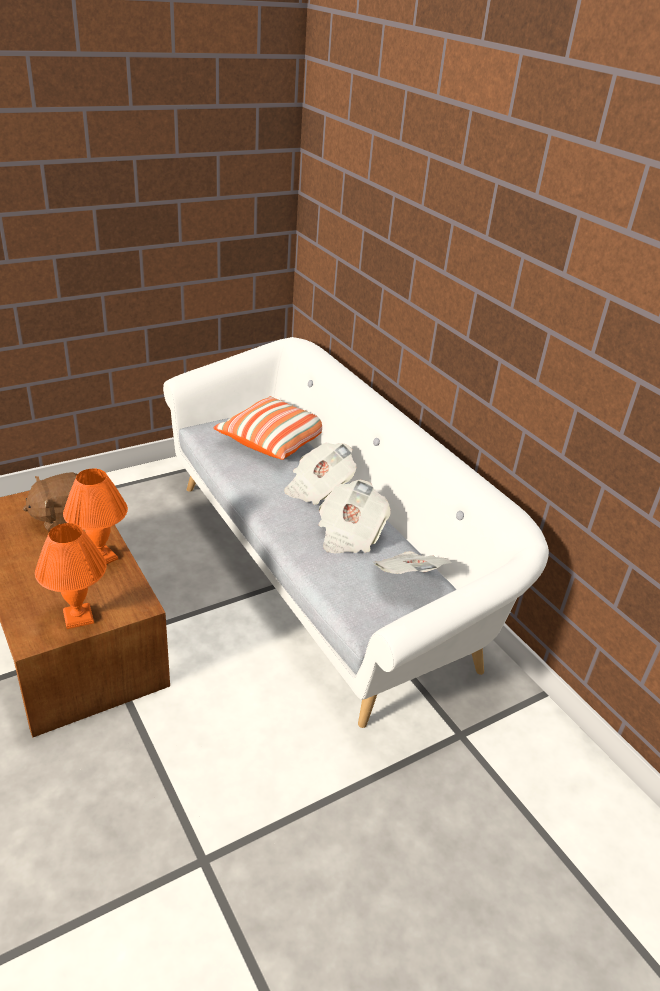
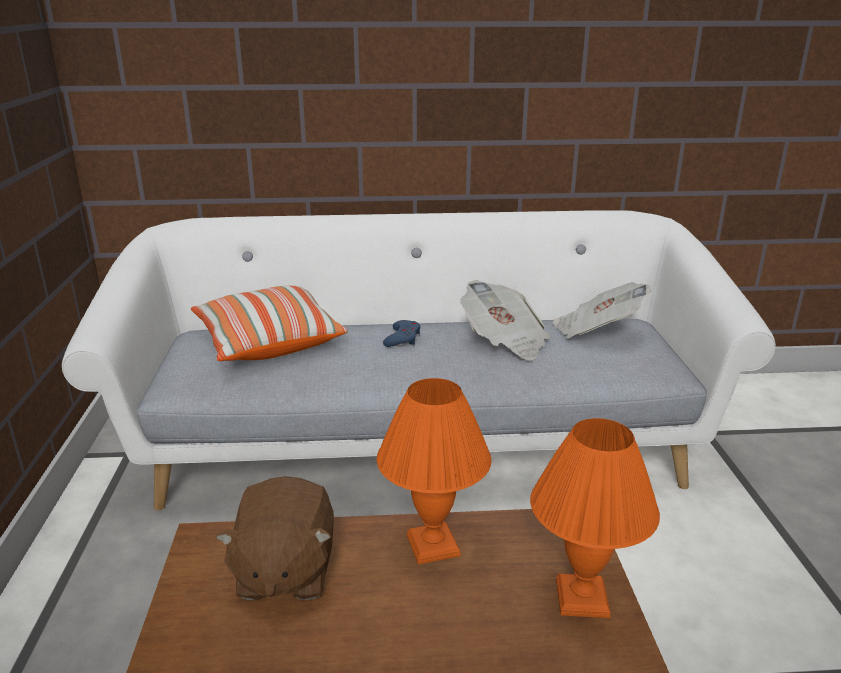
camera: 60 degrees left, 10 degrees down
(318, 488) = (403, 338): newspaper -> blue game controller

